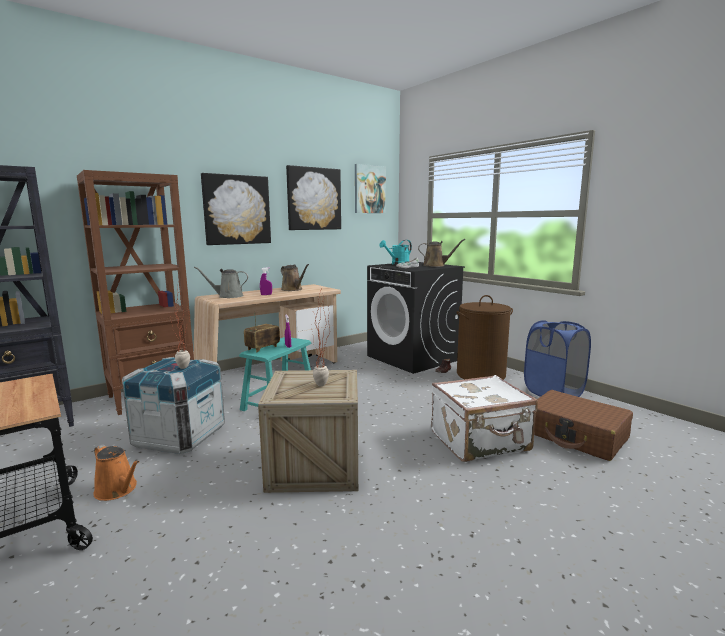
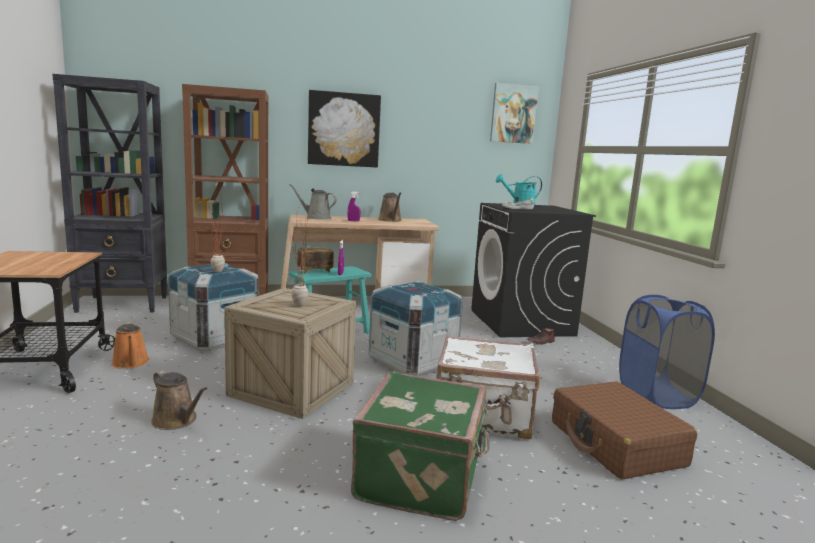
camera: 25 degrees right, 0 degrees up
(314, 199) = (436, 122): picture -> none
(378, 411) = (412, 362): none -> crate
(436, 265) = (560, 211): brown watering can -> brown watering can (177, 421)
(481, 375) = (583, 356): brown laundry basket -> none
(504, 508) = (422, 477): none -> green suitcase

